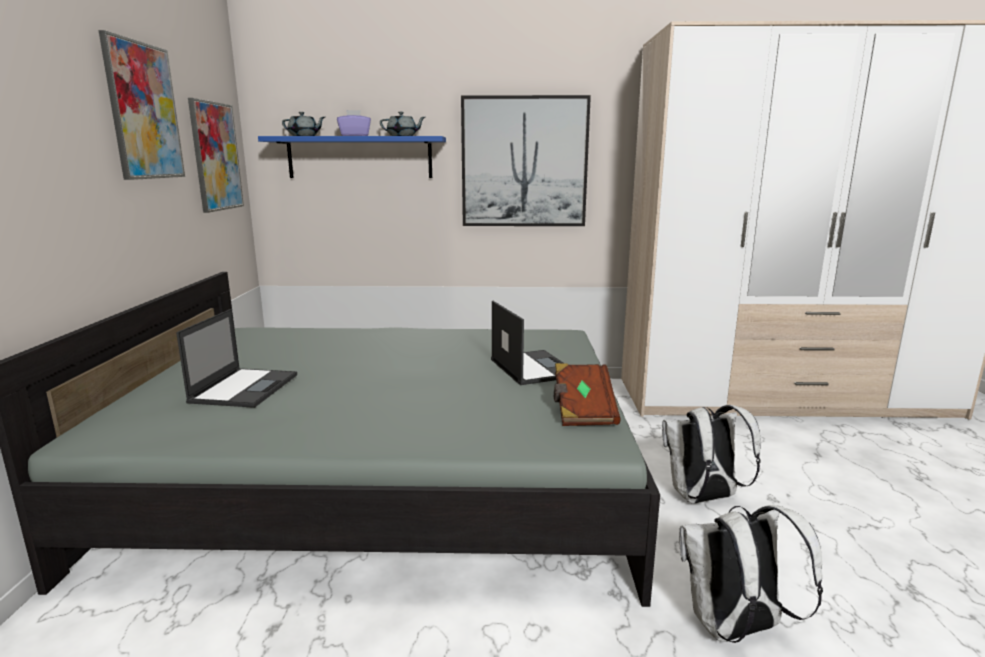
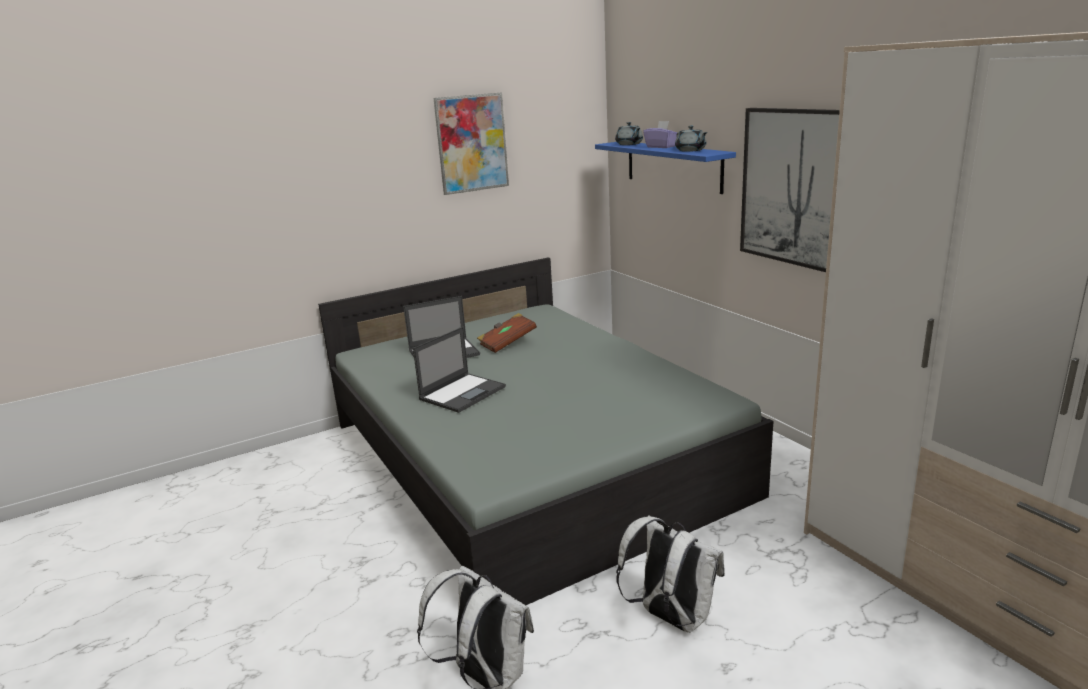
camera: 60 degrees right, 5 degrees up
(216, 156) = (559, 163): picture -> none
(532, 367) = (601, 414): laptop -> laptop (463, 392)
(582, 410) = (534, 459): brown book -> brown book (507, 343)

